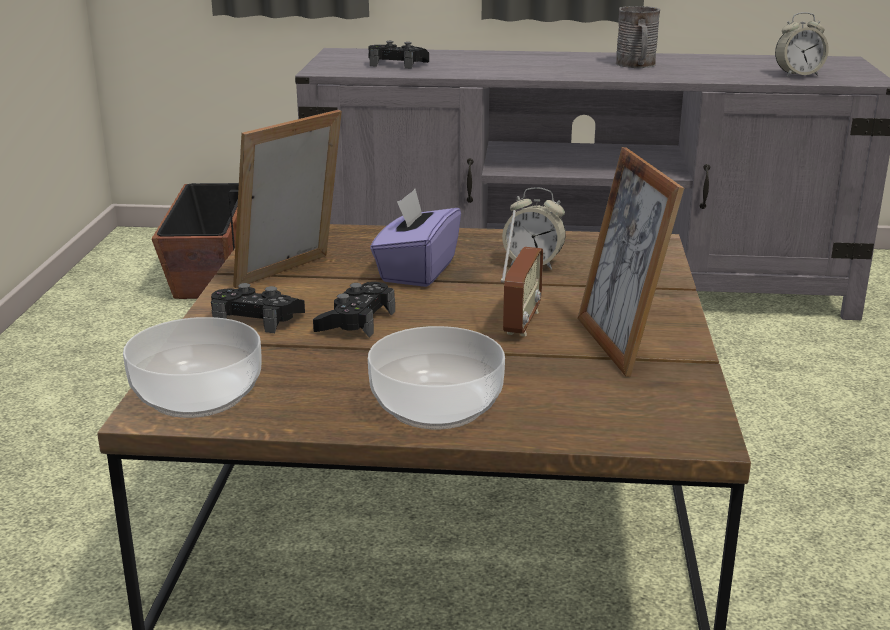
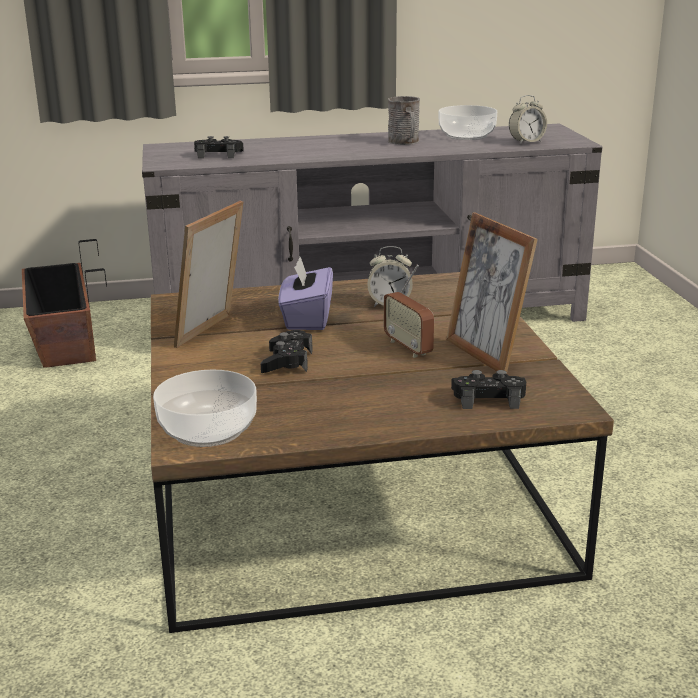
camera: 15 degrees left, 0 degrees up
(257, 319) = (211, 369): black game controller -> black game controller (488, 398)
(437, 405) = (387, 412): bowl -> bowl (467, 135)
(521, 323) = (408, 348): radio -> radio turned 150 degrees clockwise

